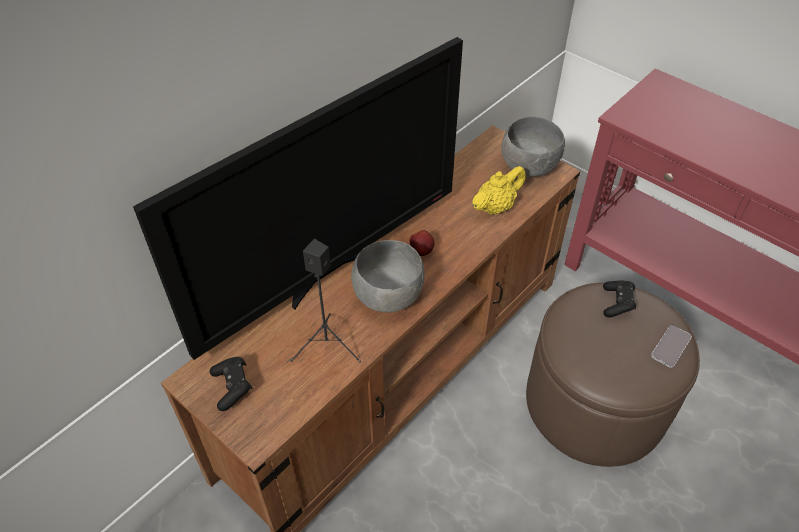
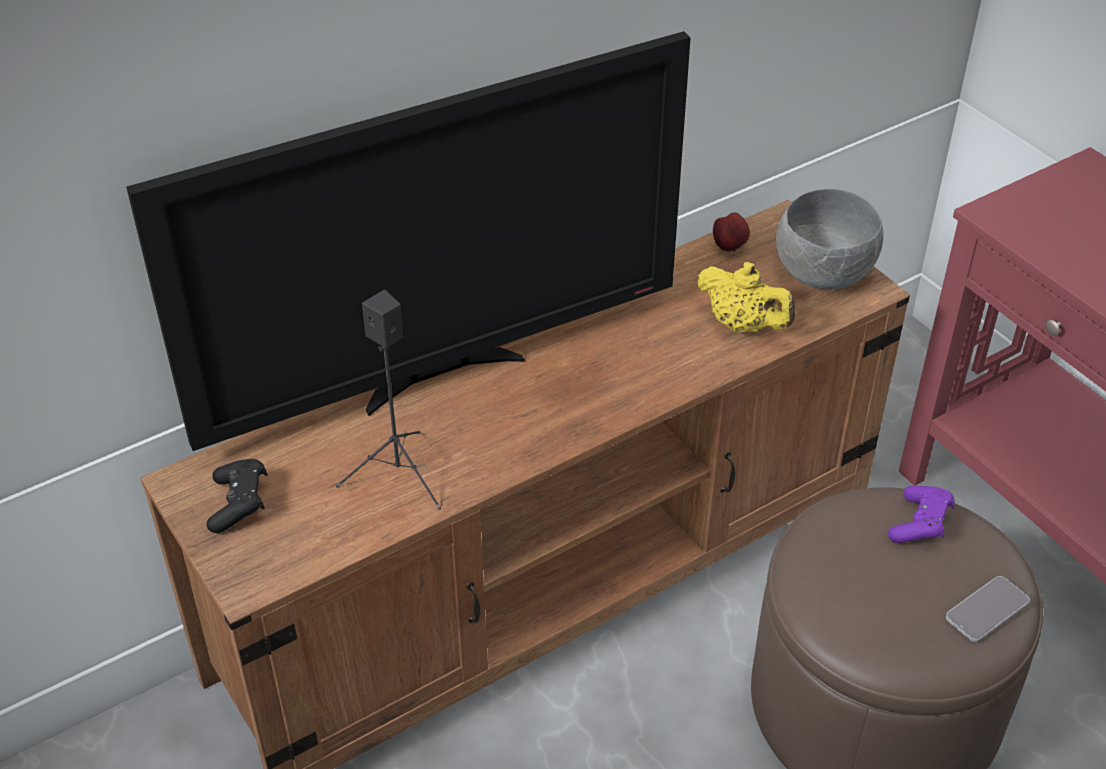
camera: 15 degrees right, 5 degrees down
(389, 295) = (519, 423): grey bowl -> none
(422, 251) = (596, 370): apple -> apple (730, 247)
(496, 207) = (743, 325): yellow teapot -> yellow teapot turned 60 degrees clockwise
(617, 303) = (920, 524): black game controller -> purple game controller

